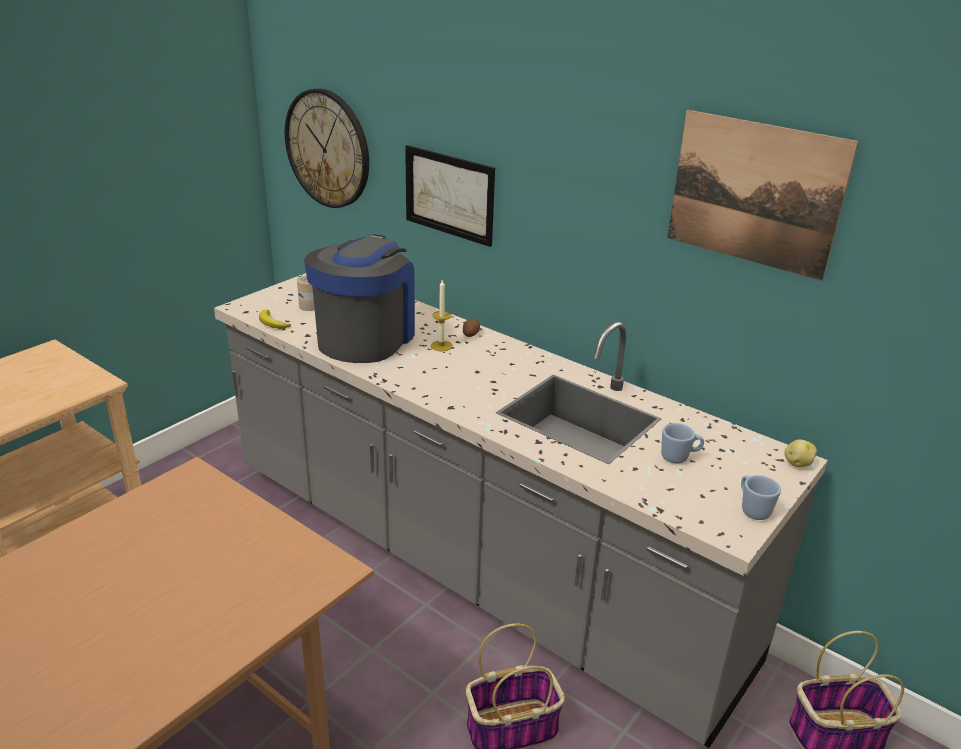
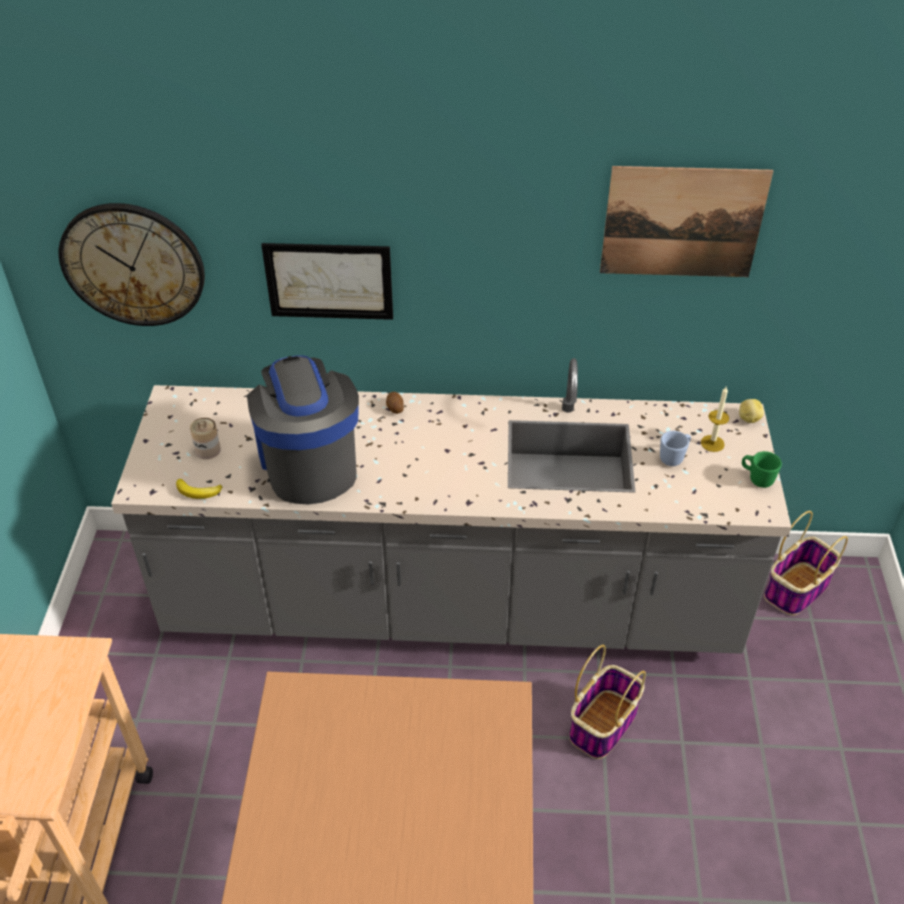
camera: 35 degrees left, 15 degrees up
(441, 346) = (386, 436): candle -> candle (712, 443)
(752, 509) = (756, 478): blue mug -> green mug

